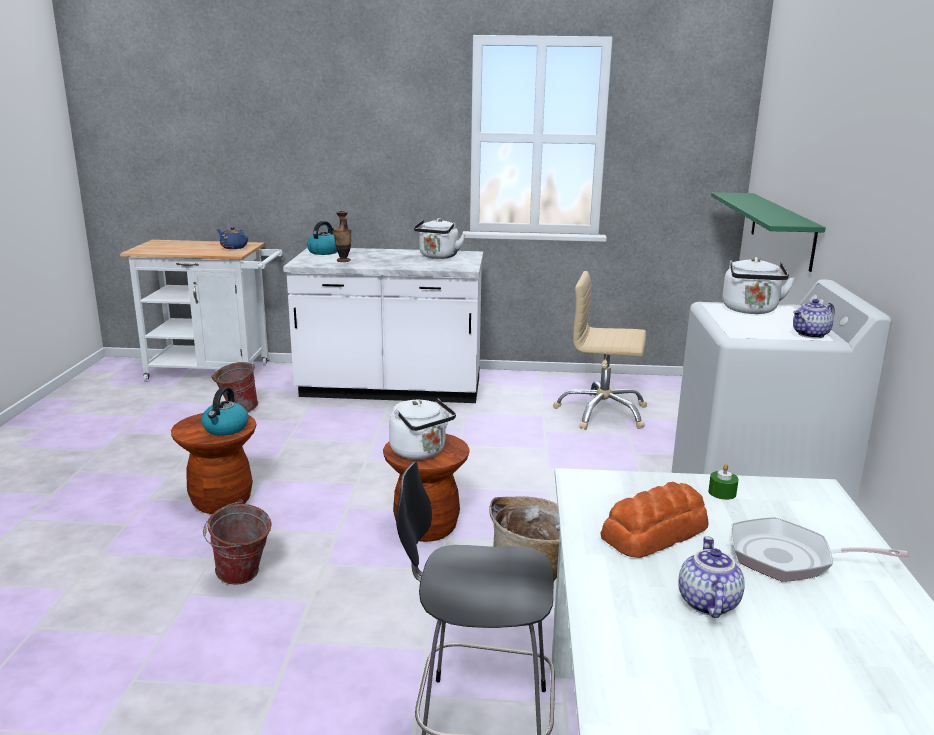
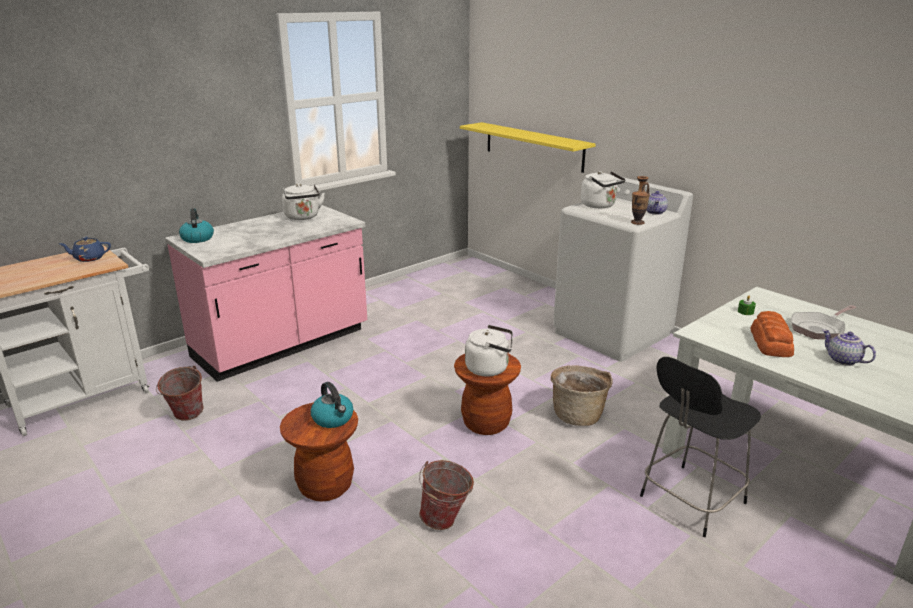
camera: 45 degrees left, 5 degrees up
(343, 261) = (240, 242): vase -> vase (637, 223)
(390, 390) = (282, 345): white counter -> pink counter
(602, 413) = (446, 303): beige office chair -> none
(781, 229) = (533, 146): green shelf -> yellow shelf

